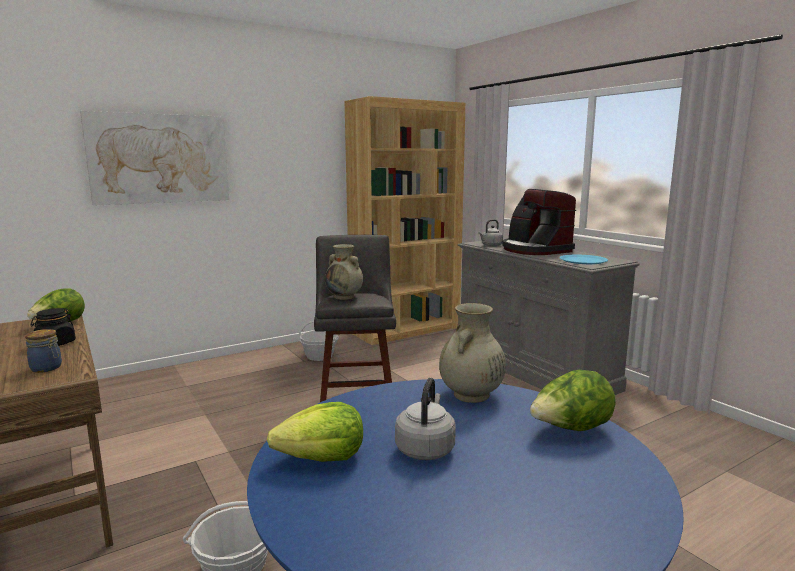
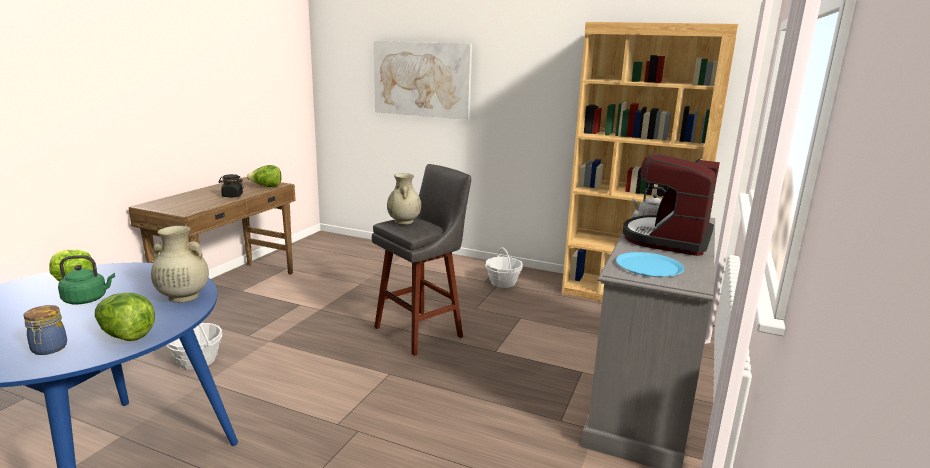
camera: 55 degrees right, 5 degrees up
(47, 368) = (193, 205): jar -> jar (49, 349)
(425, 448) = (88, 299): grey kettle -> green kettle

